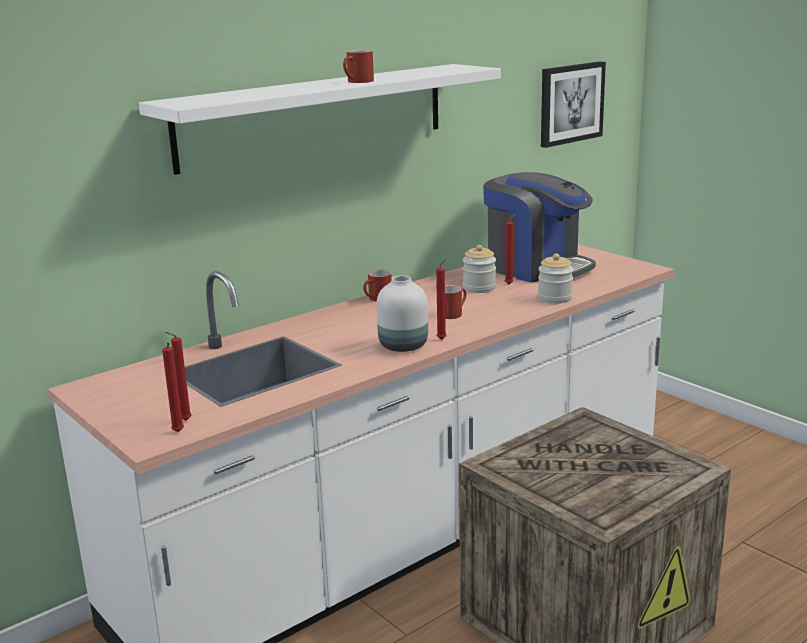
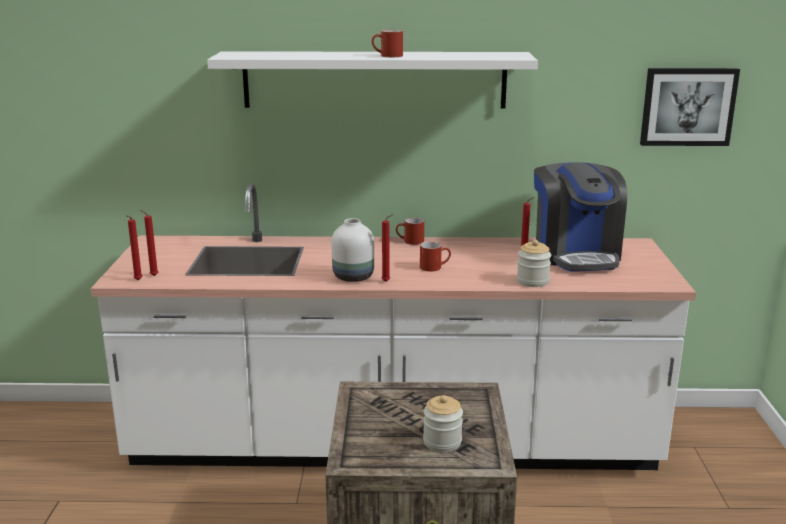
camera: 40 degrees right, 0 degrees up
(479, 288) = (495, 256): jar -> jar (442, 442)

